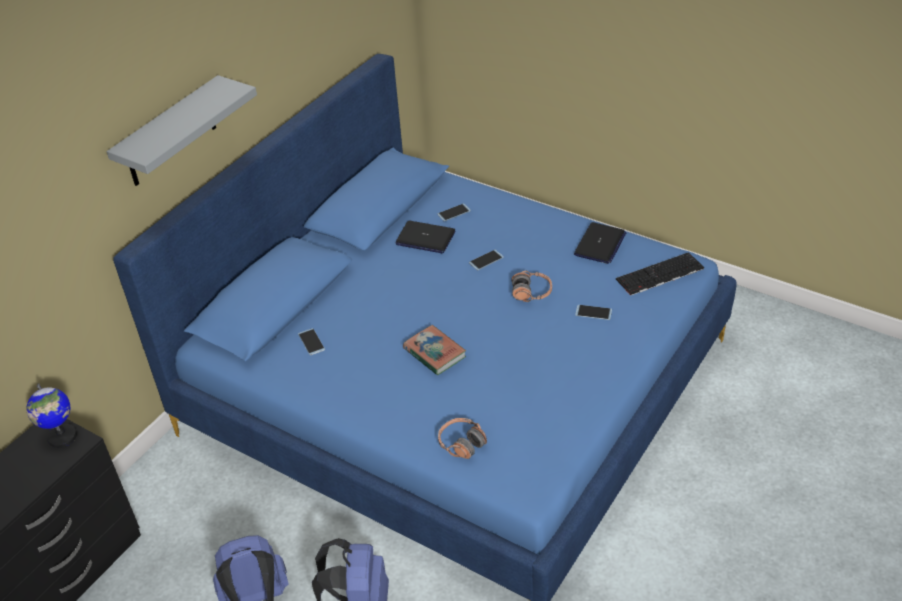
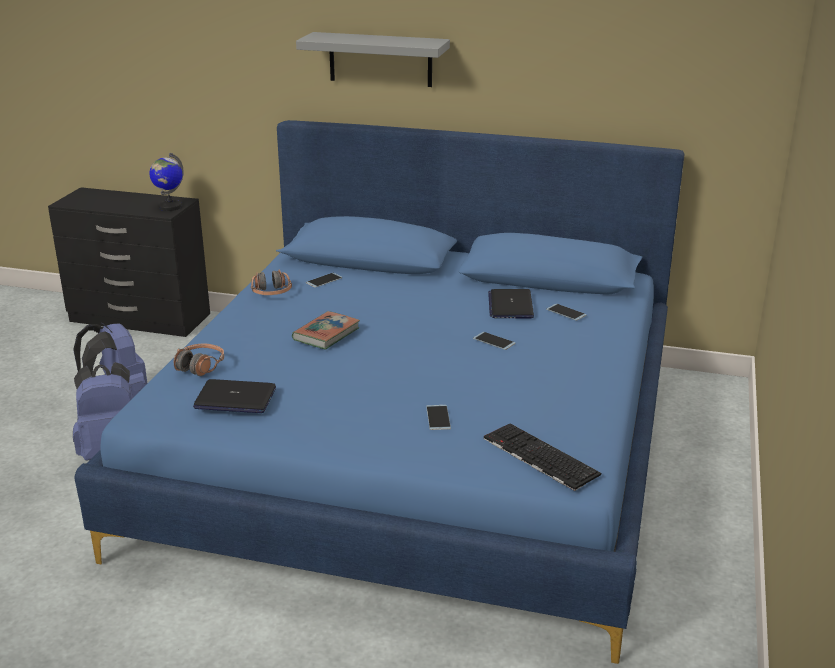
camera: 70 degrees right, 15 degrees down
(531, 292) = (454, 375): headphones -> headphones (271, 293)
(600, 244) = (572, 406): laptop -> laptop (235, 398)

